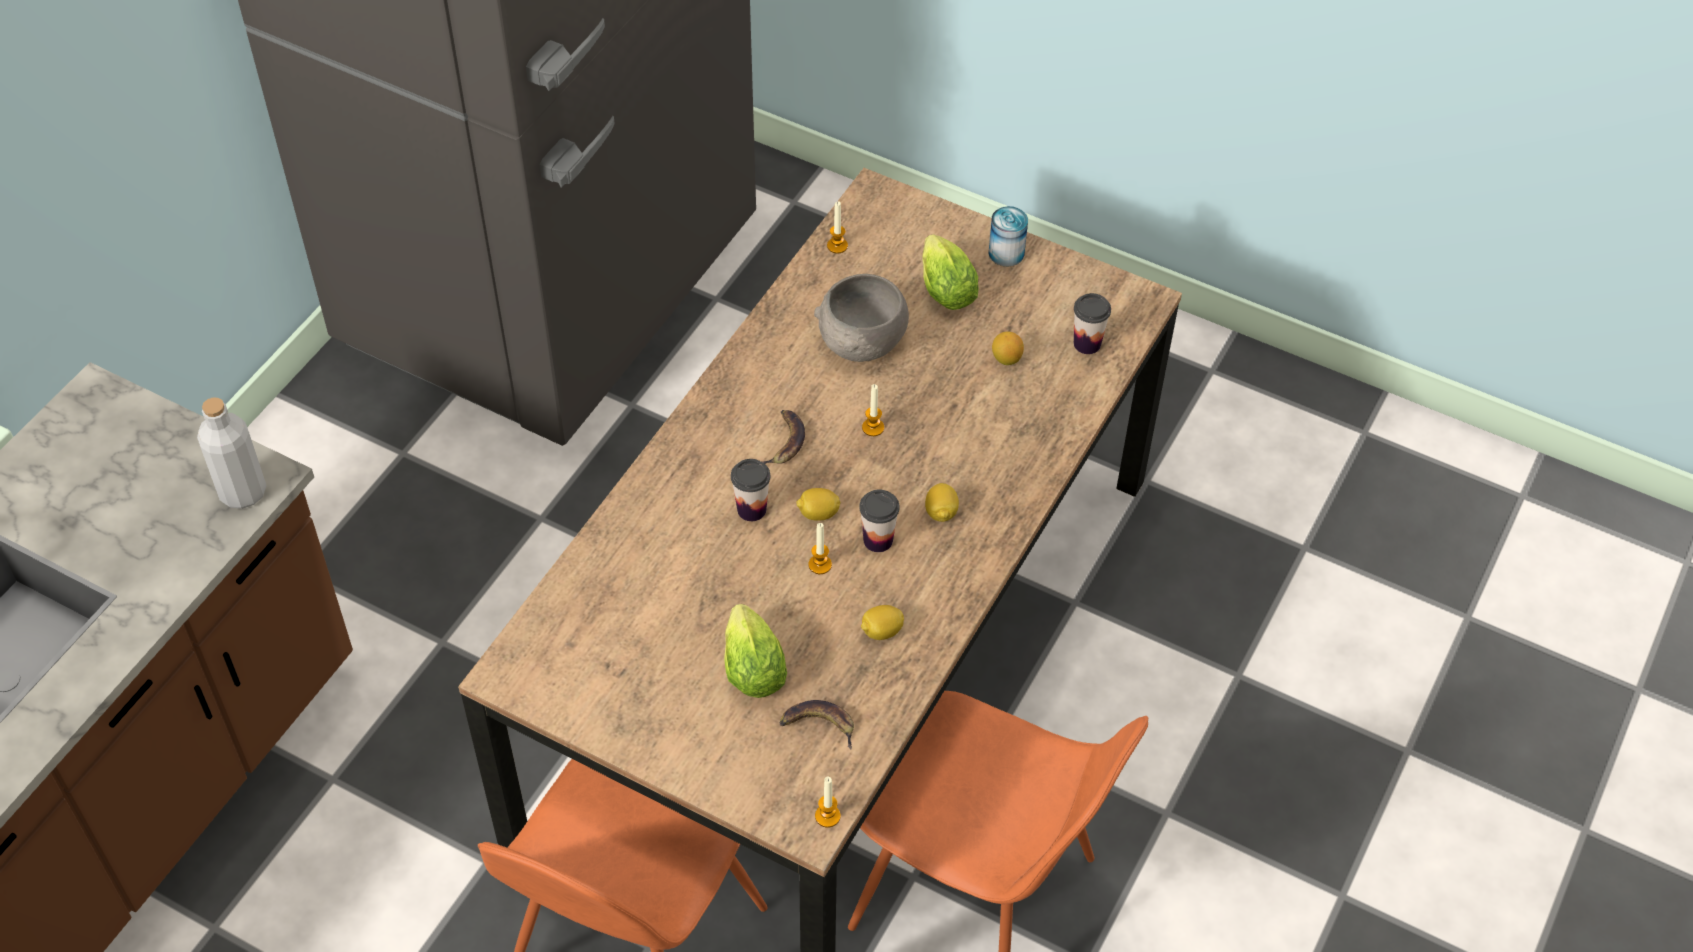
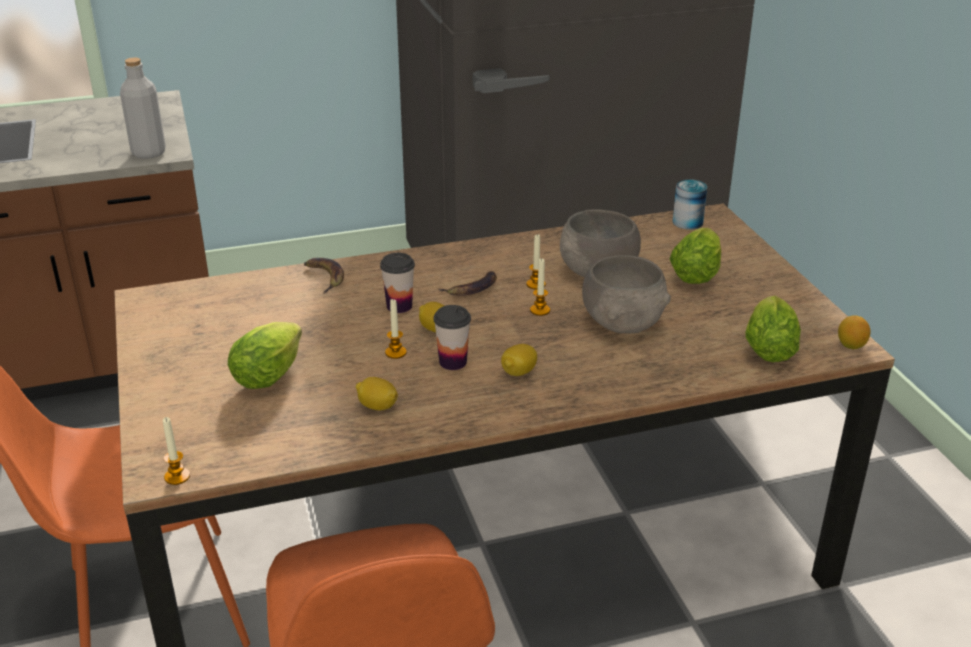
camera: 45 degrees right, 20 degrees down
(818, 725) = (256, 427): banana -> banana (324, 277)
(837, 246) = (650, 226): candle -> candle (536, 284)
(953, 393) = (623, 322): none -> grey bowl
(1006, 253) = (770, 277): can -> can (687, 222)
(1006, 359) = (690, 325): lemon -> lemon (850, 345)
(1087, 343) = (768, 346): cup -> lettuce

